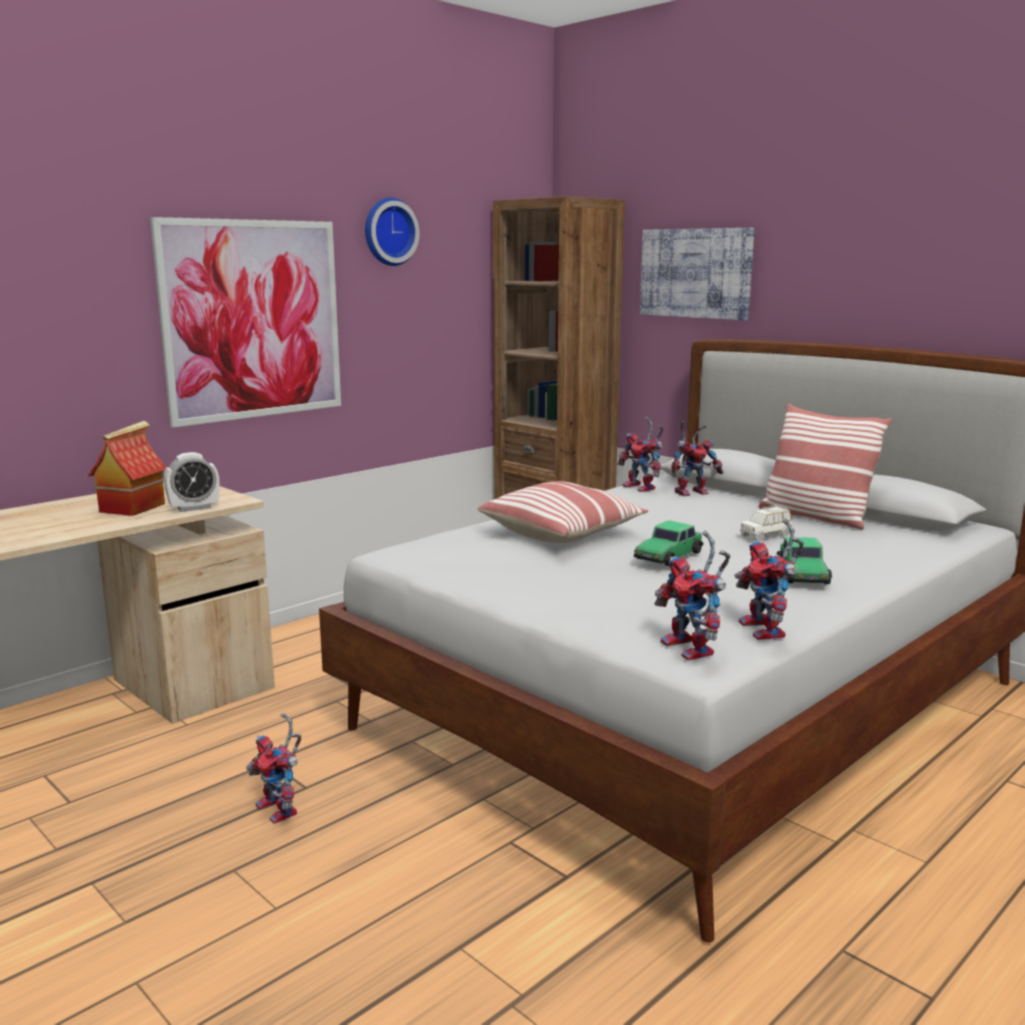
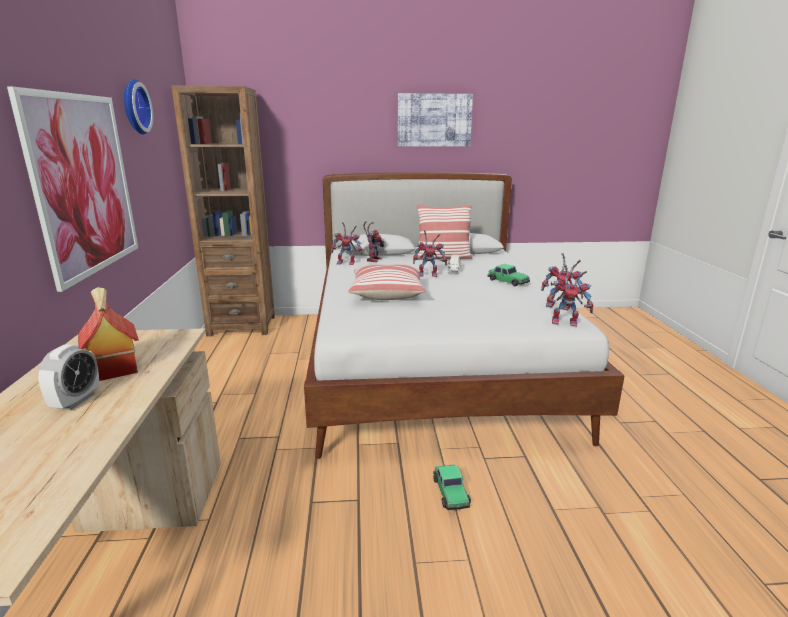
camera: 50 degrees left, 5 degrees up
(194, 508) = (170, 349): alarm clock -> alarm clock (76, 401)
(282, 811) = (372, 518): toy robot -> toy robot (429, 274)
(668, 556) = (453, 289): toy car -> toy car (451, 492)
(696, 273) = (312, 137): picture -> picture (434, 120)

